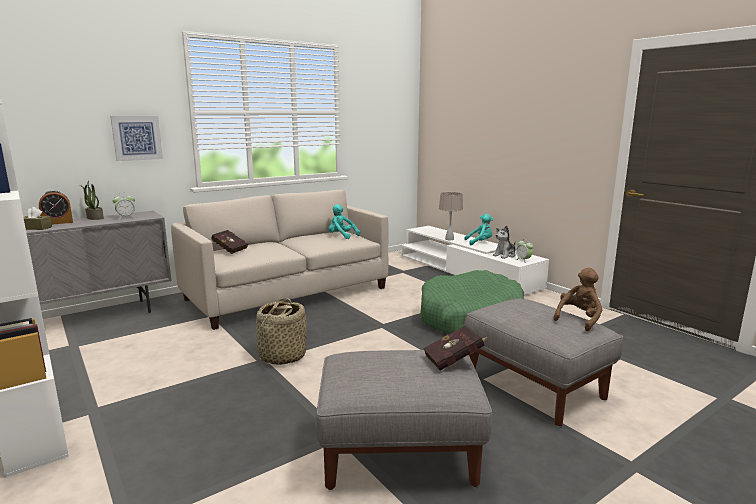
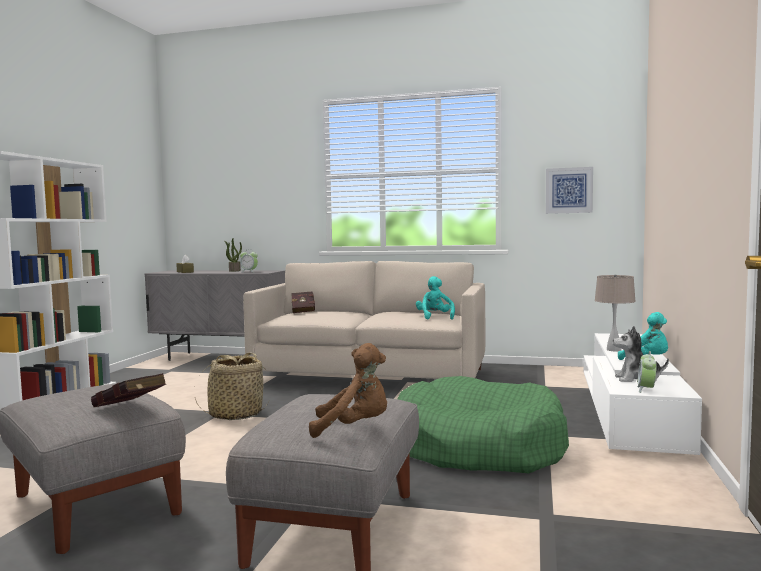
camera: 50 degrees right, 10 degrees down
(57, 223) = (206, 271): alarm clock -> none
(137, 138) = (278, 202): picture -> picture (569, 190)

